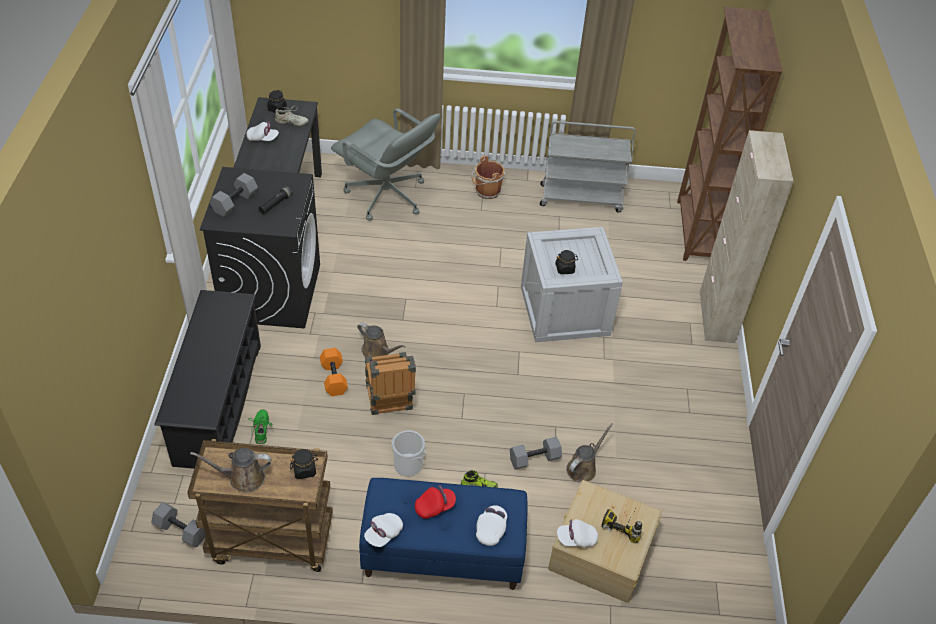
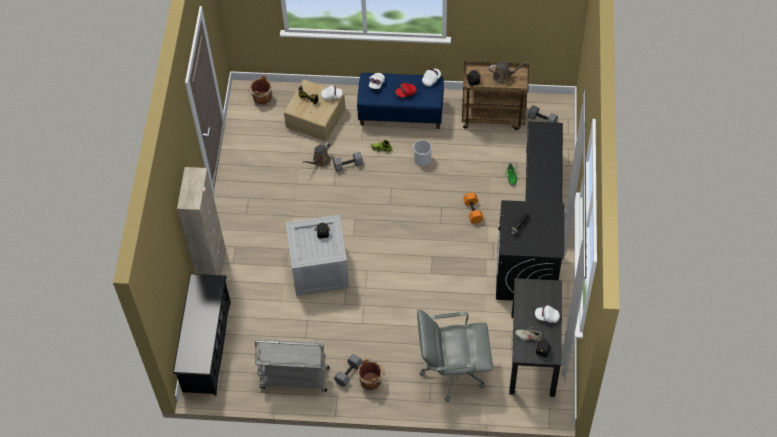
camera: 175 degrees left, 10 degrees up
(235, 203) = (546, 225): grey dumbbell -> grey dumbbell (348, 373)
(377, 351) = (447, 231): brown watering can -> none
(386, 197) = (453, 370): grey office chair -> grey office chair turned 45 degrees counterclockwise
(389, 402) = (436, 197): crate -> none
(697, 232) = (206, 346): brown bookcase -> black shoe rack
(711, 595) = (261, 98): none -> brown bucket

